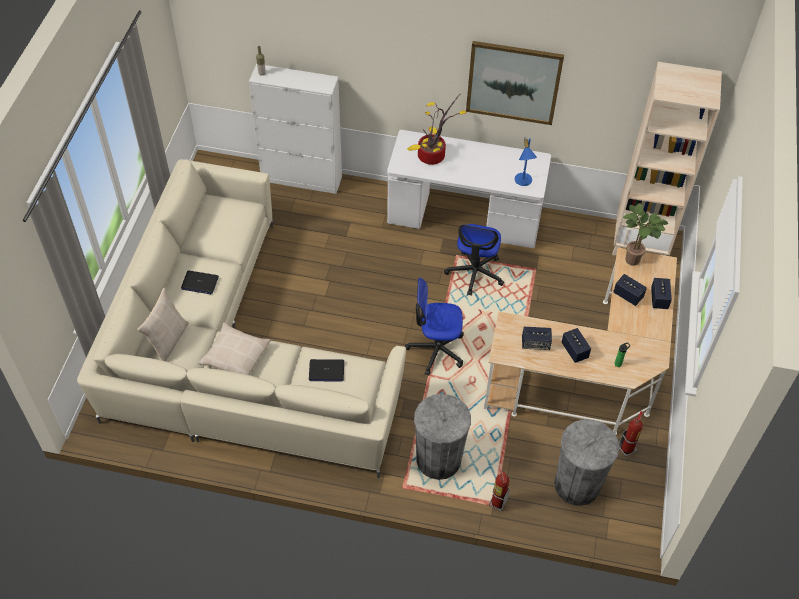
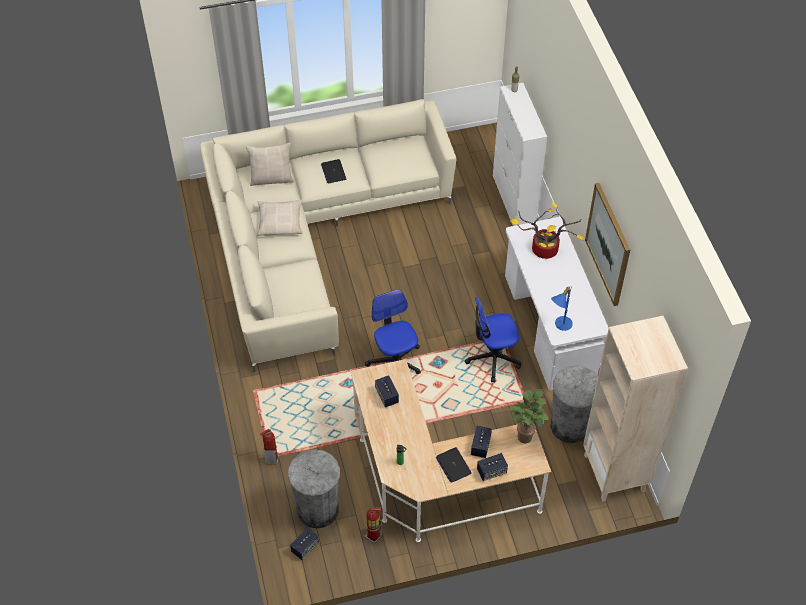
camera: 65 degrees right, 0 degrees up
(326, 371) = (298, 280): laptop -> laptop (453, 465)
(438, 459) = (290, 404): grey trash can -> grey trash can (570, 426)
(574, 351) = (395, 426): speaker -> speaker (305, 547)

